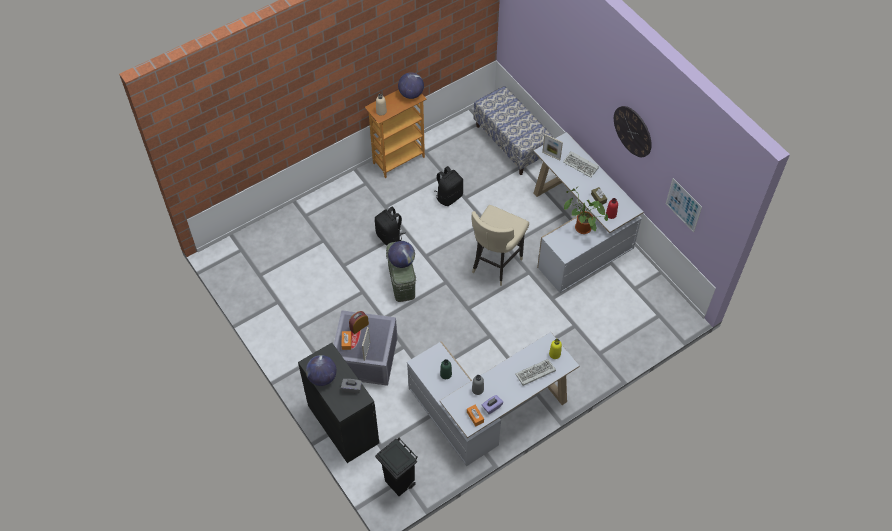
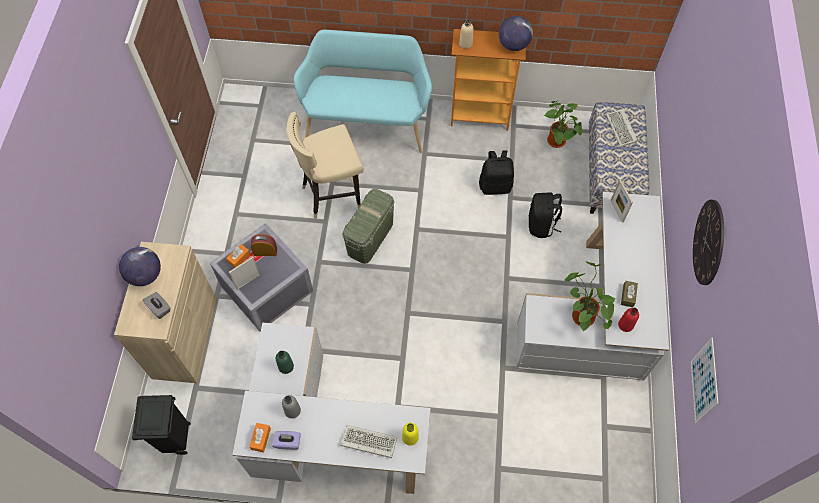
camera: 40 degrees right, 5 degrees up
(328, 212) = (366, 123): none -> turquoise bench
(343, 424) = (185, 338): black cabinet -> beige cabinet
(390, 237) = (401, 186): black backpack -> black backpack (541, 225)
(402, 261) = (369, 216): globe -> none
(462, 144) = (557, 142): none -> potted plant
(495, 263) = (478, 287): beige stool -> beige stool (332, 195)
(581, 165) = (642, 245): keyboard -> keyboard (622, 129)

